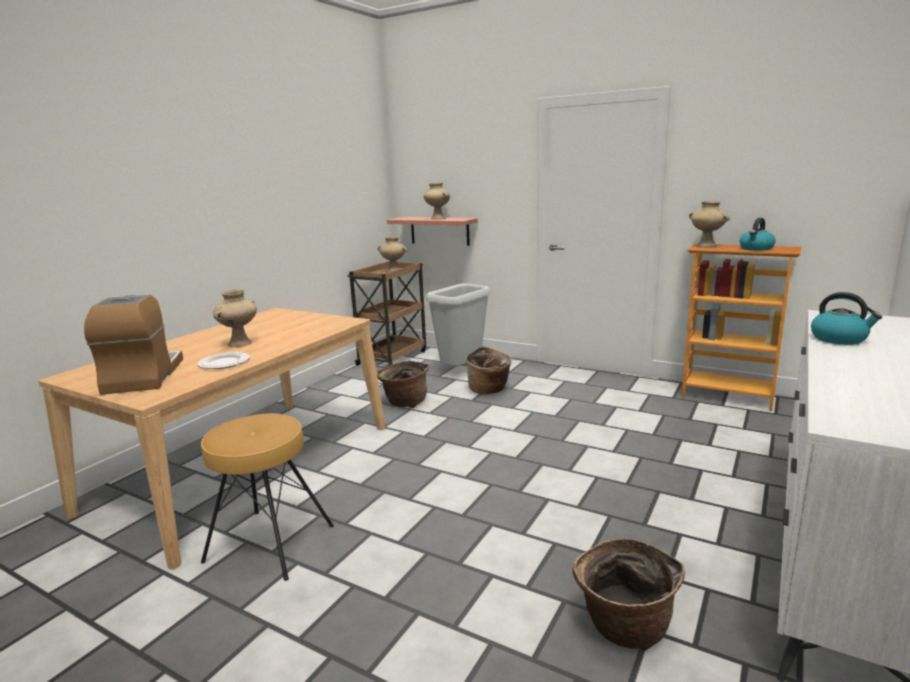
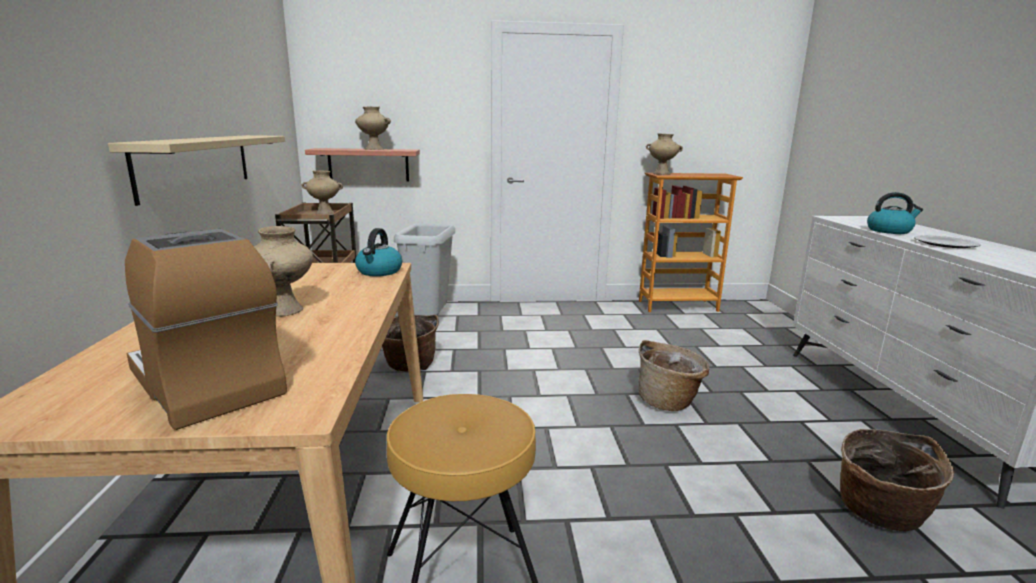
camera: 35 degrees left, 0 degrees up
(224, 362) = (319, 337): plate -> plate (944, 244)
(265, 239) = (197, 164): none -> beige shelf
(489, 390) = (483, 336): basket -> basket (668, 401)
(756, 248) = (703, 175): kettle -> kettle (379, 272)

